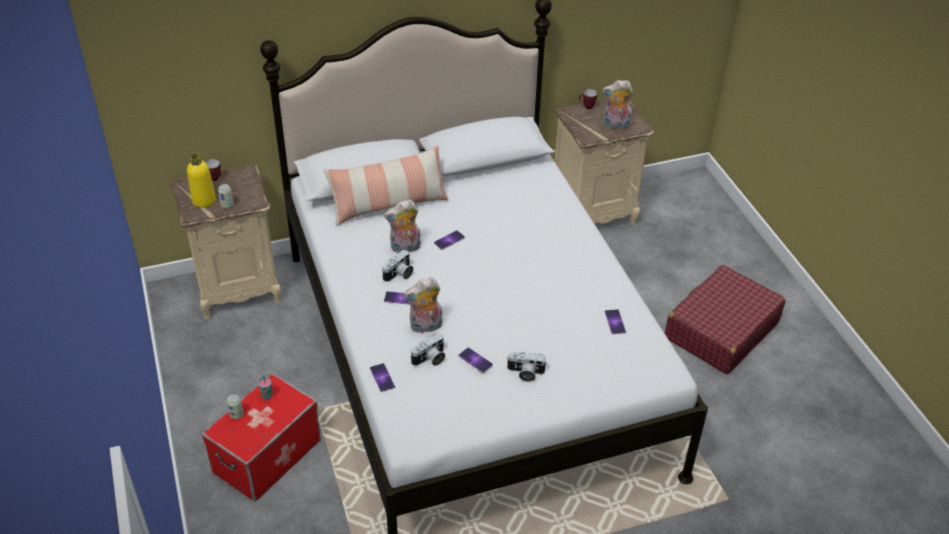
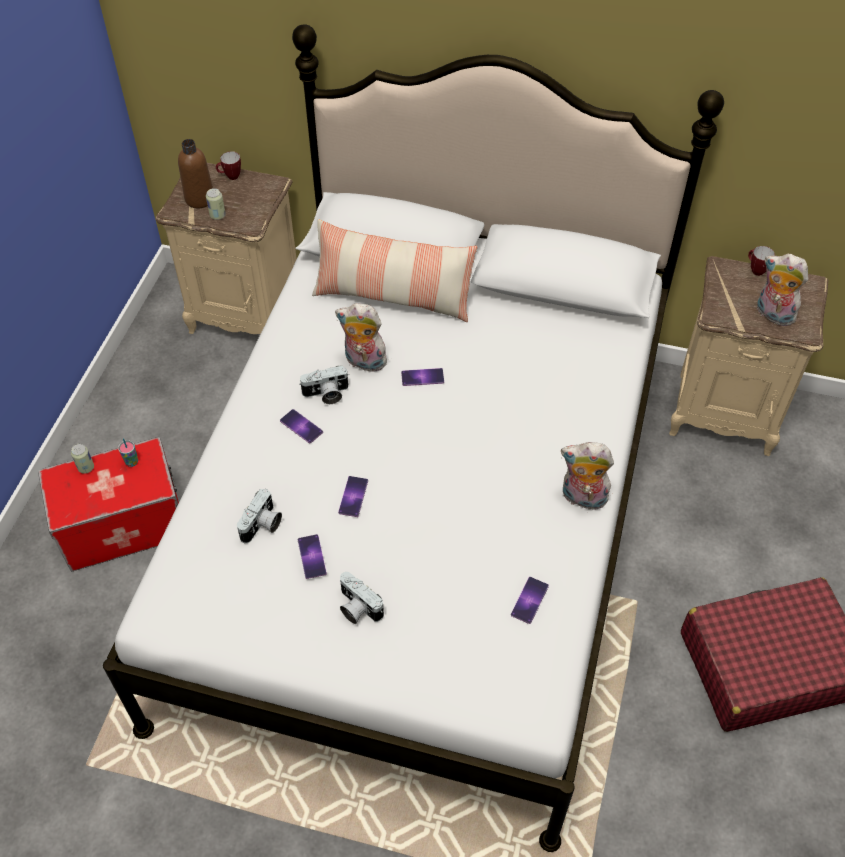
camera: 35 degrees right, 10 degrees up
(204, 200) = (199, 199): yellow bottle -> brown bottle
(382, 377) = (194, 519): phone -> phone (353, 496)
(425, 327) = (296, 479): plush toy -> plush toy (582, 498)
(430, 359) = (262, 526): camera -> camera turned 60 degrees counterclockwise

